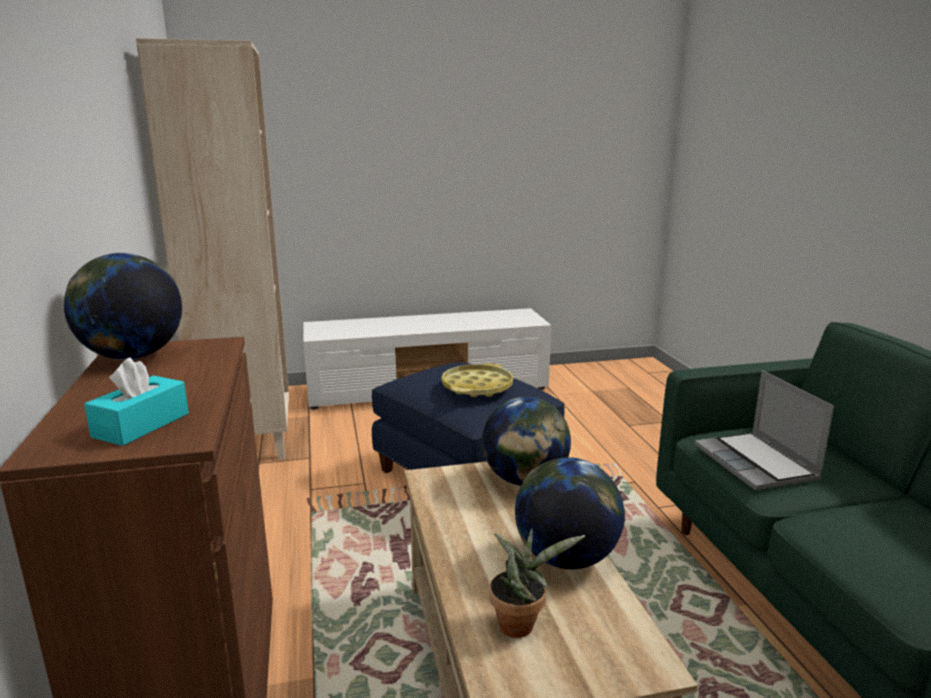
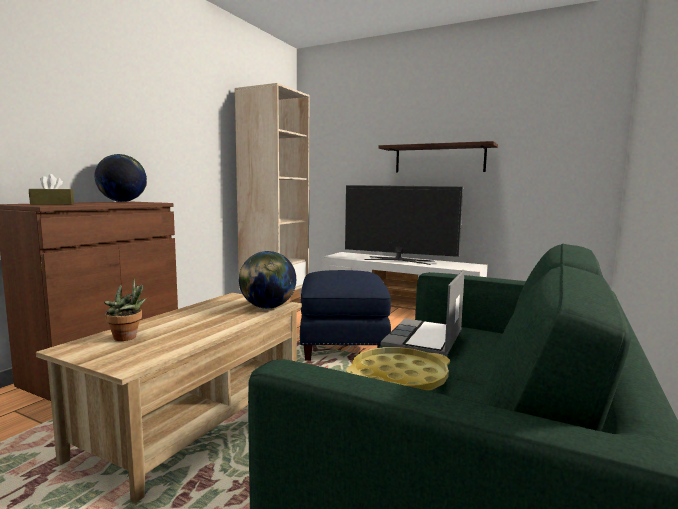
camera: 40 degrees right, 10 degrees down
(141, 425) = (52, 204): turquoise tissue box -> brown tissue box
(424, 324) = (399, 260): none -> television
(456, 162) = (439, 159): none -> shelf
(477, 387) = (341, 276): yellow tray -> yellow tray (399, 378)
(566, 559) = (203, 330): globe -> none

